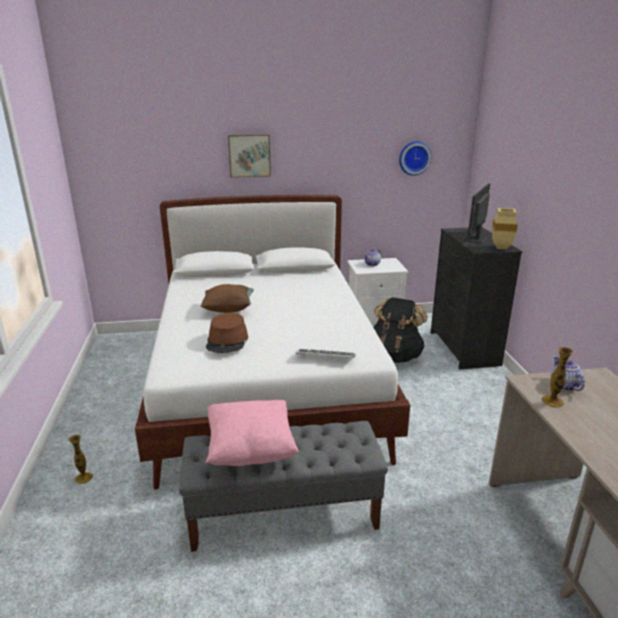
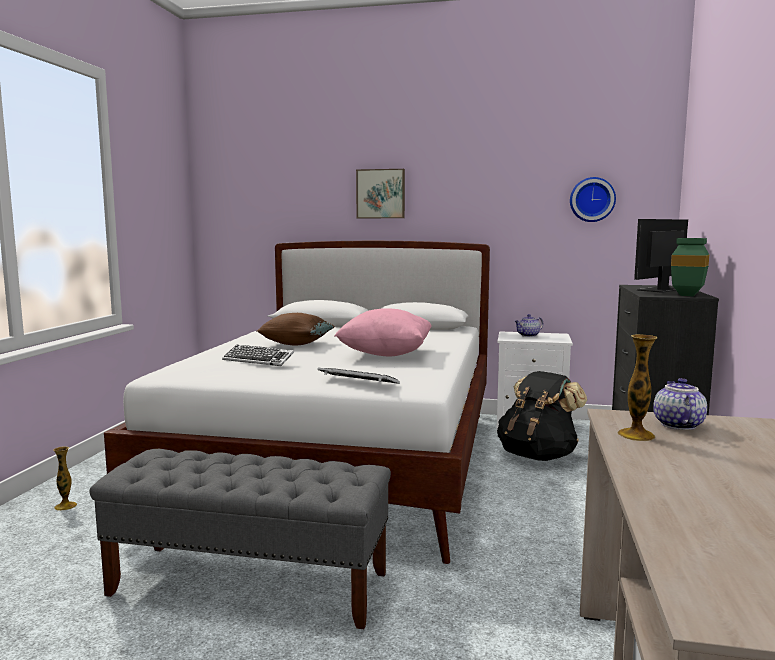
camera: 20 degrees right, 15 degrees down
(227, 341) = (258, 360): brown hat -> keyboard
(251, 449) = (206, 467): pink pillow -> pink pillow (386, 354)
(499, 248) = (685, 295): beige vase -> green vase

